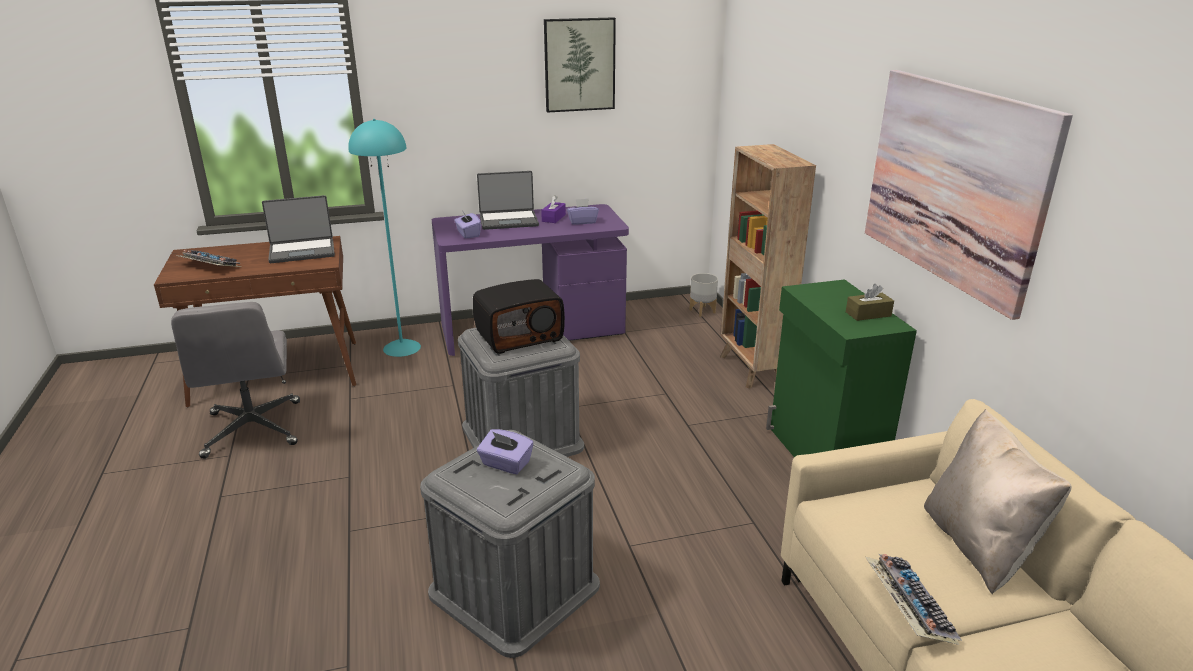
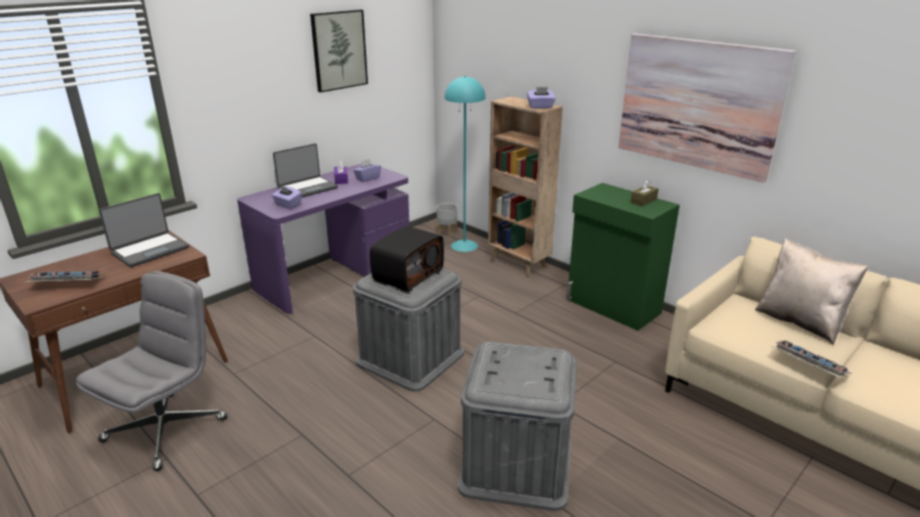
camera: 30 degrees left, 0 degrees up
(253, 430) = (166, 429): grey office chair -> grey office chair turned 105 degrees counterclockwise
(401, 348) = (237, 319): turquoise floor lamp -> turquoise floor lamp (464, 246)
(505, 464) = (515, 366): purple tissue box -> purple tissue box (540, 107)

